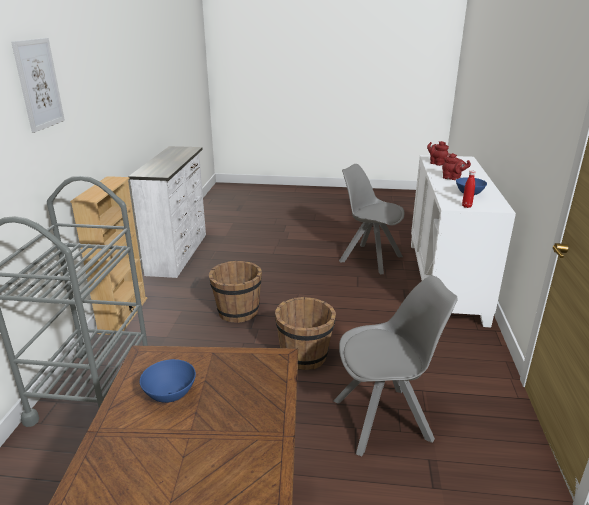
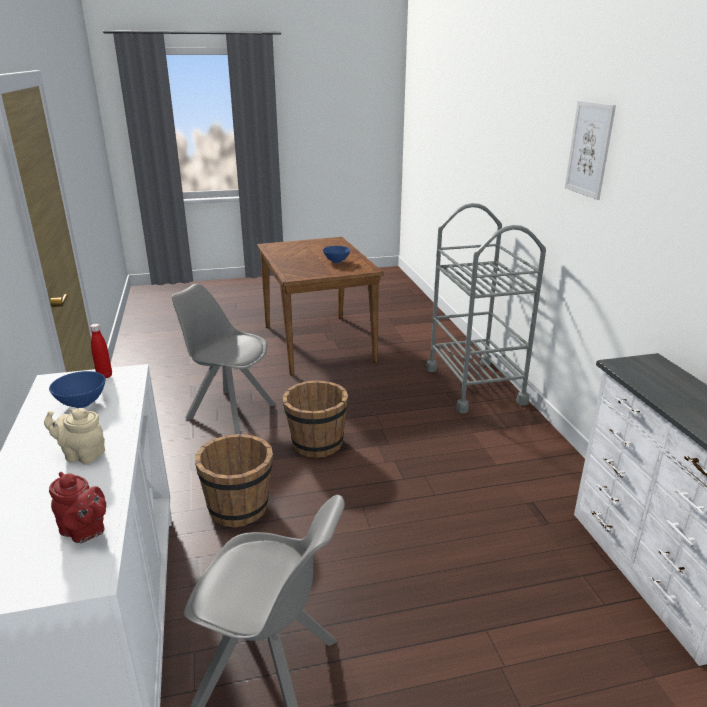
camera: 160 degrees right, 0 degrees up
(123, 315) = (550, 444): beige bookcase -> none
(237, 312) = (429, 477): brown bucket -> brown bucket (239, 508)
(384, 419) = (229, 411): grey chair -> grey chair turned 60 degrees clockwise
(453, 178) = (82, 455): red teapot -> beige teapot

